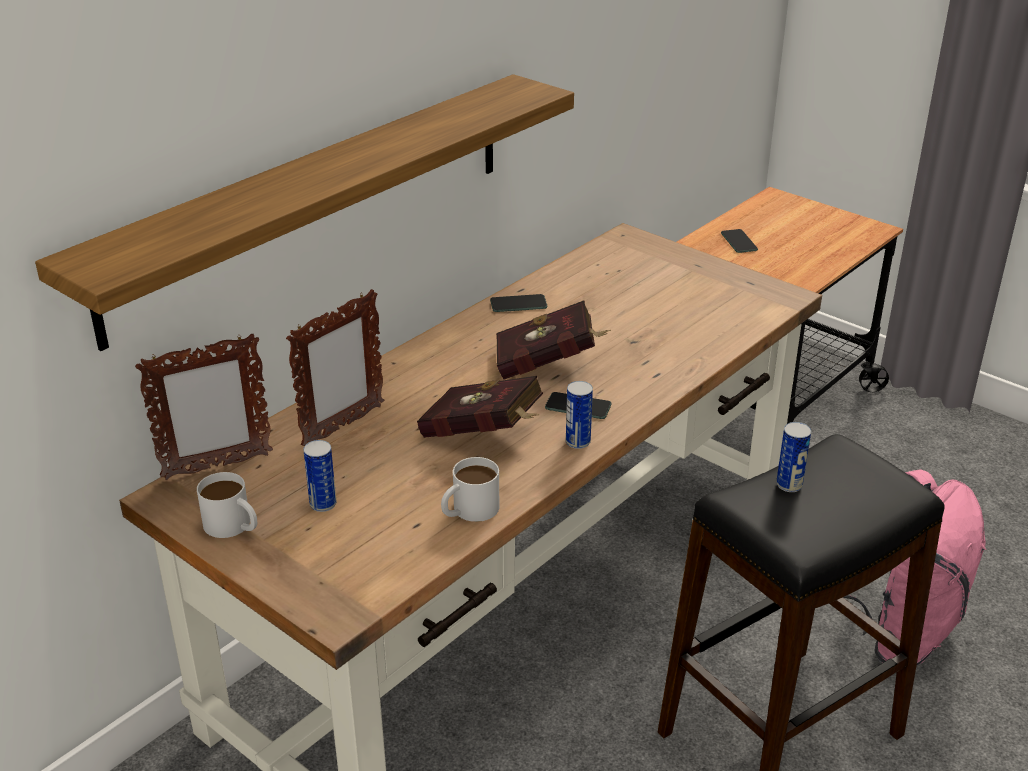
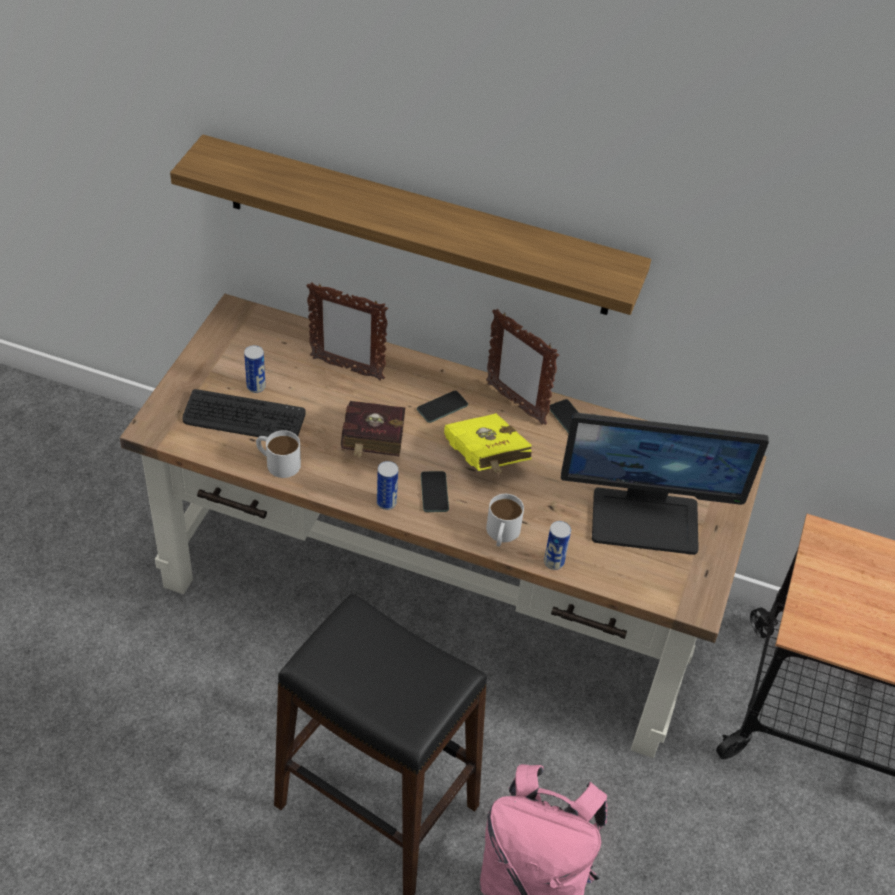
camera: 65 degrees right, 15 degrees up
(216, 466) = (275, 323): picture frame -> picture frame (515, 403)
(233, 526) = (217, 353): white mug -> white mug (501, 534)
(373, 525) = (243, 418): none -> keyboard
(549, 365) = (485, 461): red book -> yellow book
(673, 296) = (645, 519): none -> monitor
(739, 242) = (858, 569): phone -> phone (442, 407)
(789, 485) = (389, 647): can -> can (554, 562)

